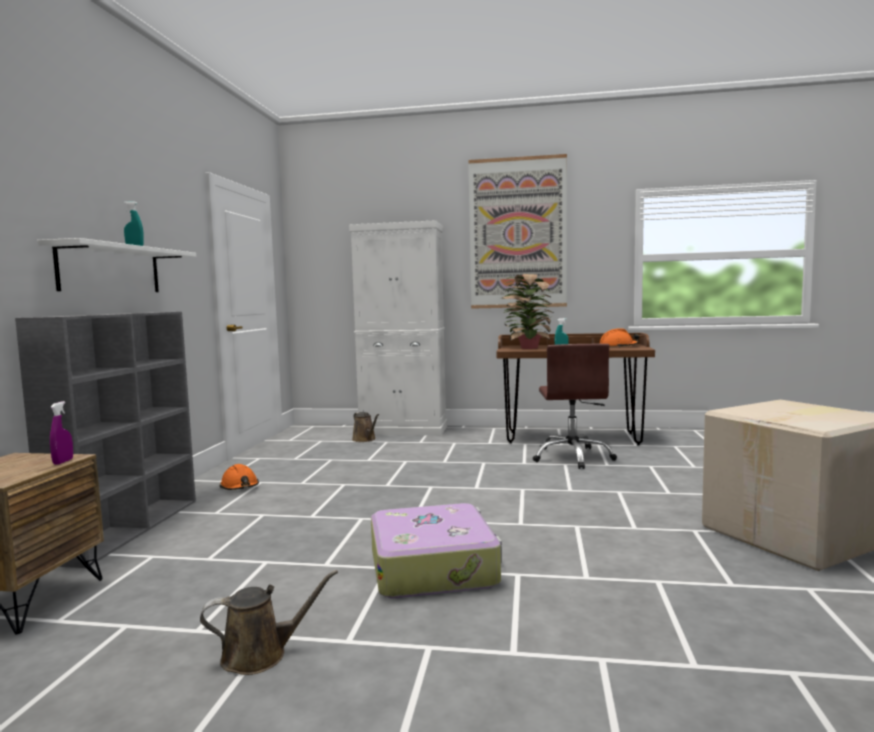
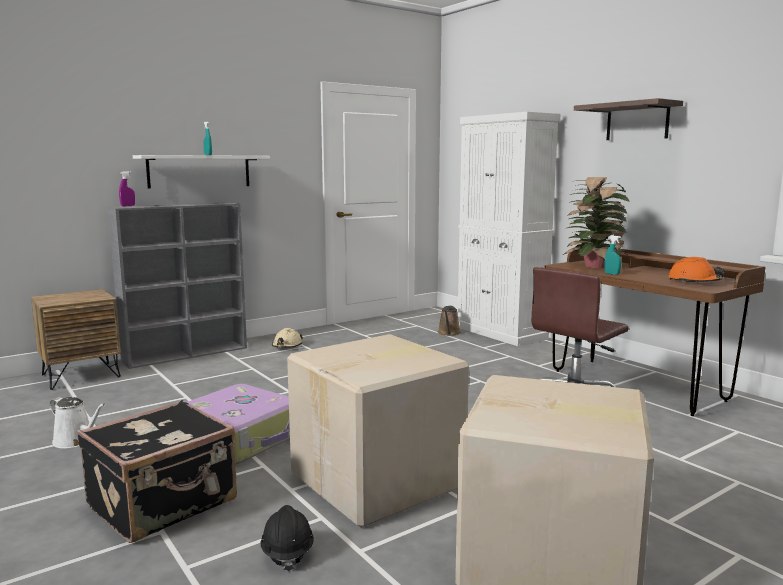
camera: 45 degrees right, 5 degrees up
(63, 462) = (93, 299): purple spray bottle -> purple spray bottle (127, 206)
(240, 487) = (287, 346): orange hard hat -> beige hard hat
(261, 655) = (76, 441): brown watering can -> white watering can
(517, 233) = (637, 121): picture -> shelf
(537, 642) = (164, 504): none -> black suitcase
(615, 543) = (380, 480): none -> cardboard box
(708, 611) = (287, 552): none -> black hard hat

